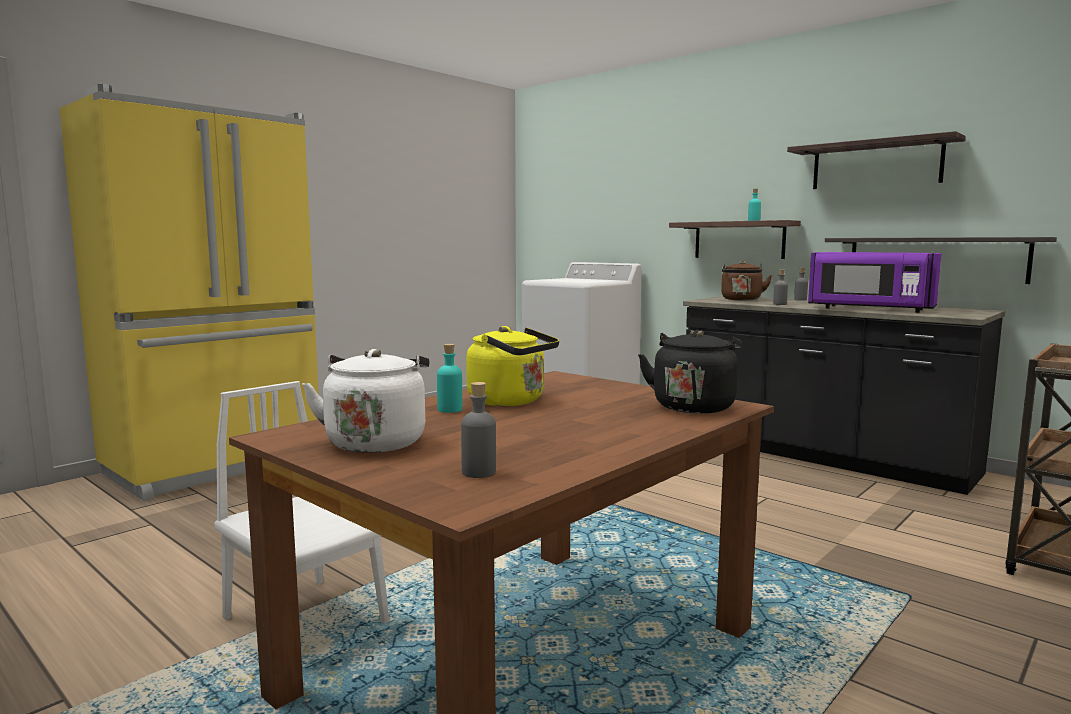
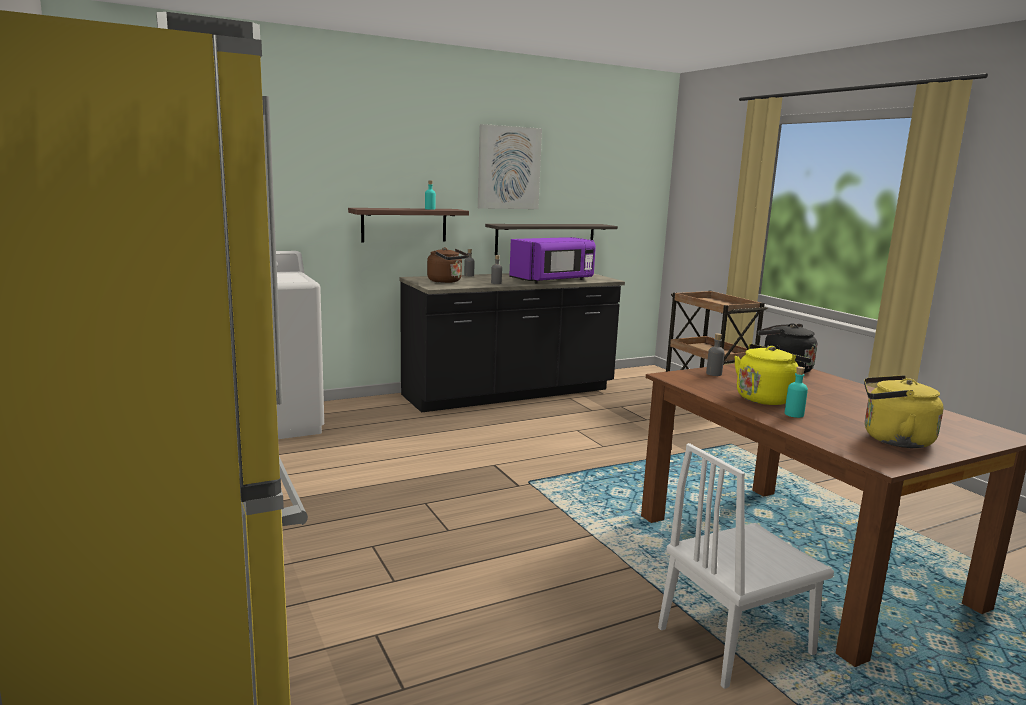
camera: 70 degrees left, 5 degrees up
(376, 442) = (892, 439): white kettle -> yellow kettle
(479, 472) = (950, 426): grey bottle -> grey bottle (714, 374)
(876, 164) = (508, 168): shelf -> picture

